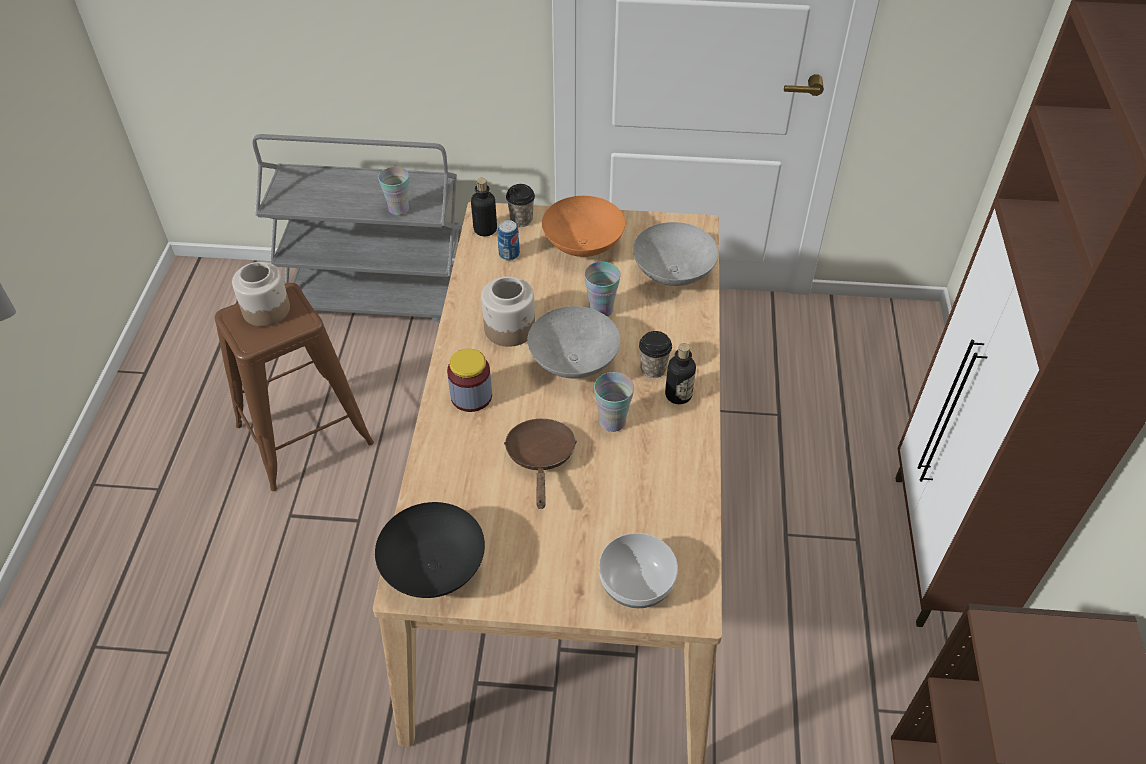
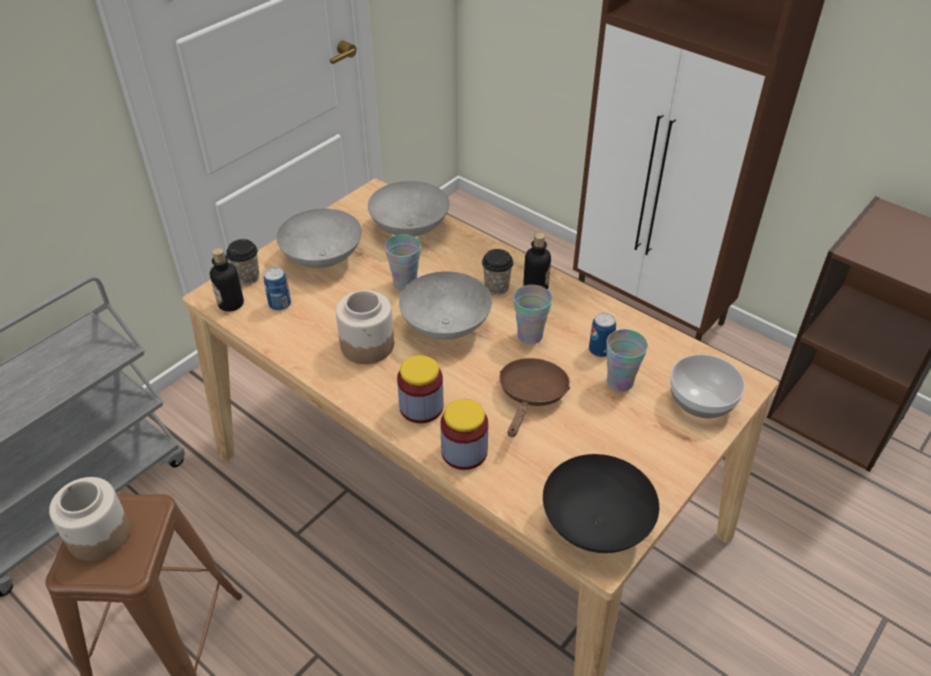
camera: 55 degrees left, 5 degrees down
(398, 209) = (84, 369): cup -> cup (620, 382)
(446, 447) = (464, 452): none -> jar
(541, 458) = (531, 396): brown frying pan -> brown frying pan turned 75 degrees clockwise
(582, 245) = (321, 258): orange bowl -> grey bowl
(638, 479) = (600, 350): none -> can

